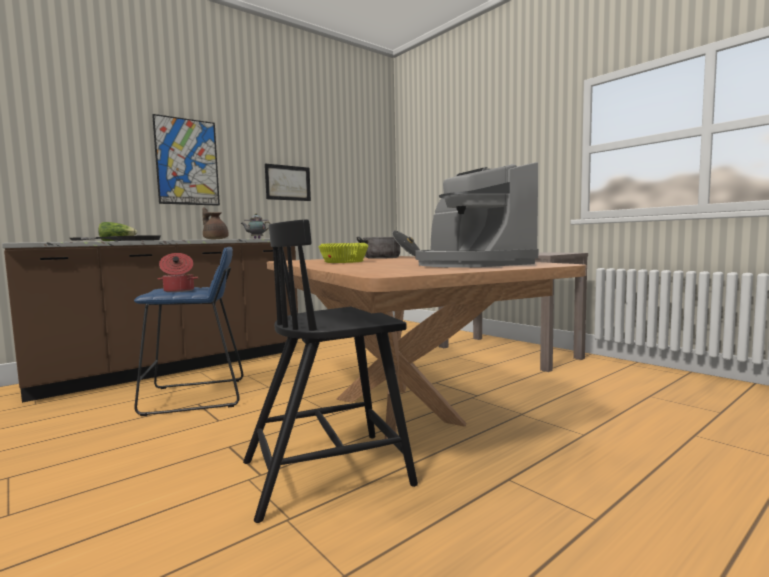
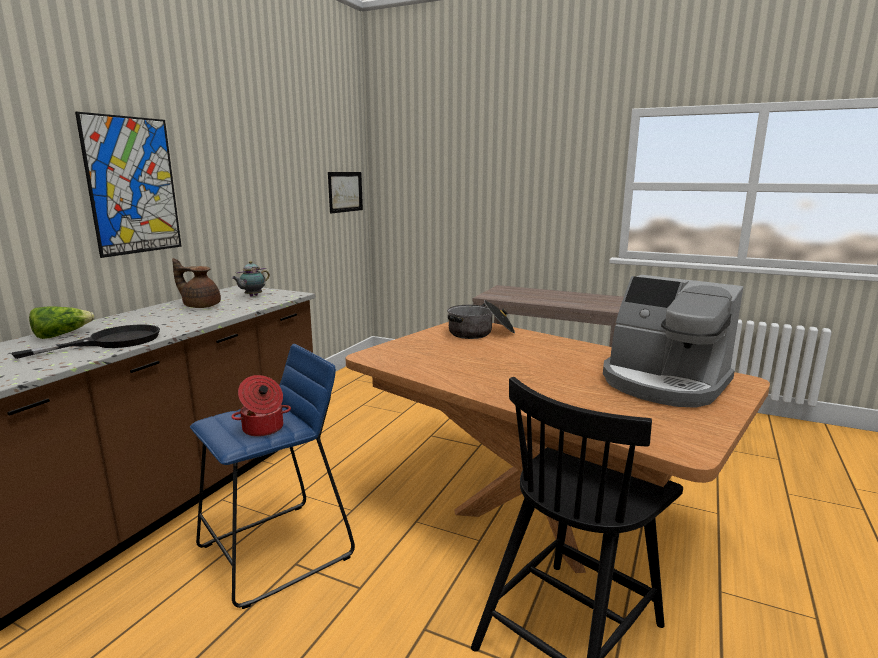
camera: 25 degrees left, 10 degrees up
(288, 183) = (258, 200): picture -> picture (345, 192)
(343, 262) = (477, 366): yellow bowl -> none

